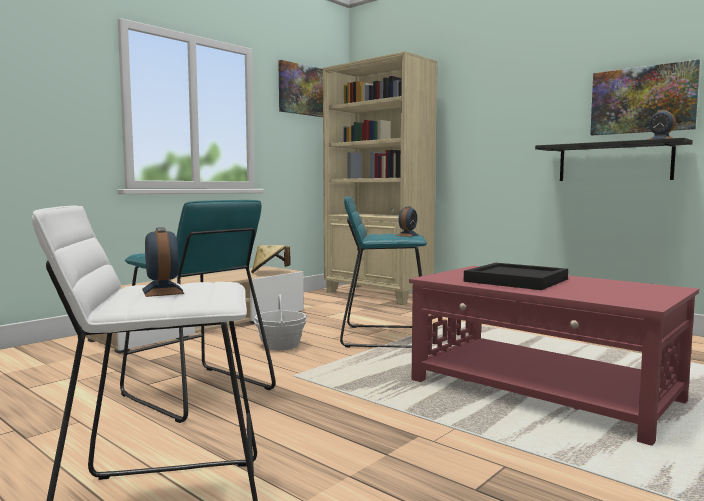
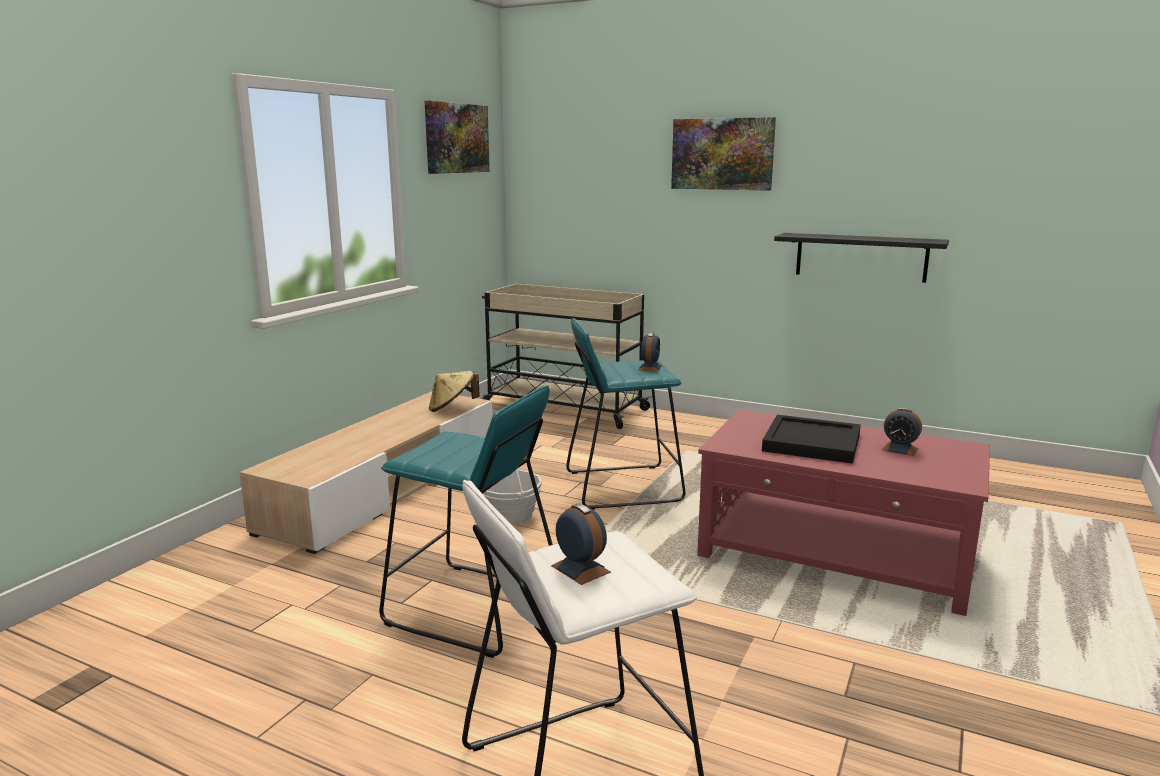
camera: 15 degrees left, 10 degrees up
(377, 295) = (562, 408): beige bookcase -> beige cart
(642, 100) = (897, 187): picture -> picture (722, 154)
(661, 139) = (919, 240): alarm clock -> alarm clock (900, 449)

